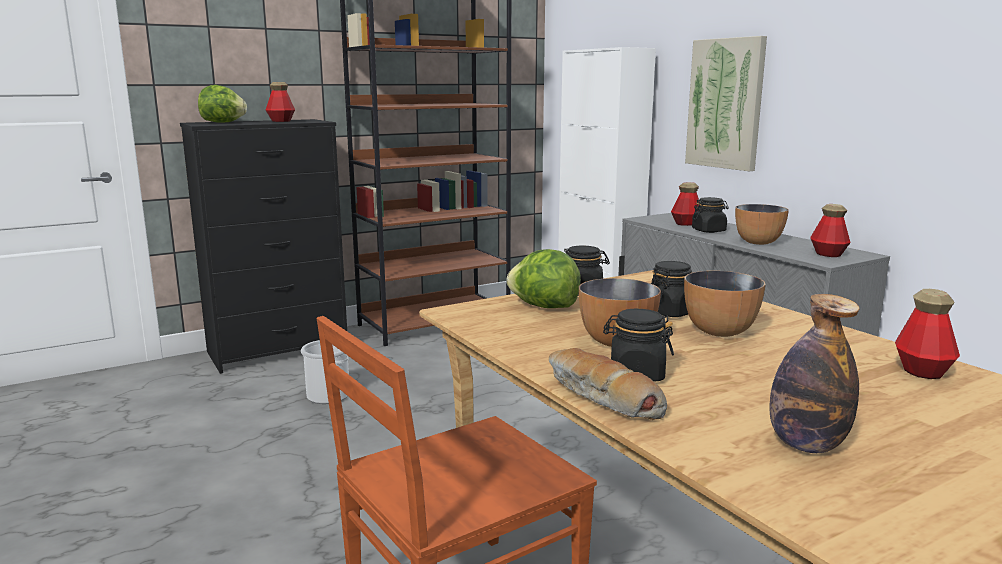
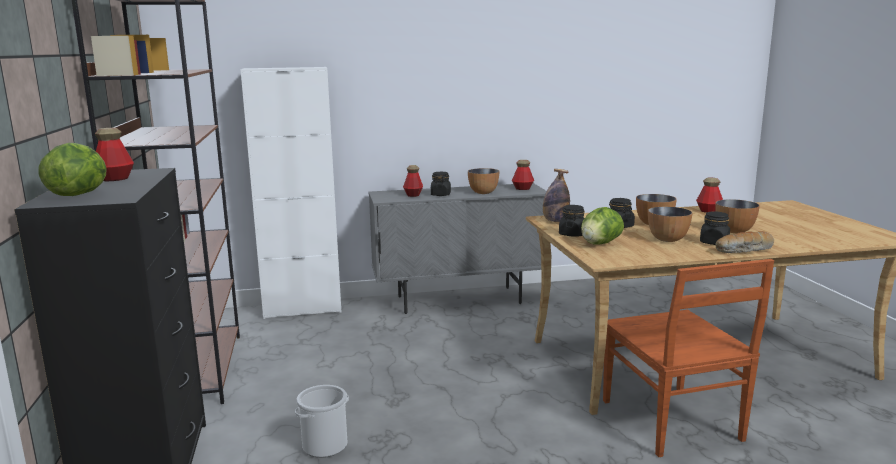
camera: 70 degrees left, 0 degrees up
(726, 104) = (400, 107): picture -> none
(760, 392) = (734, 231): none -> bowl
(806, 445) = (786, 234): bottle -> bottle (555, 221)

